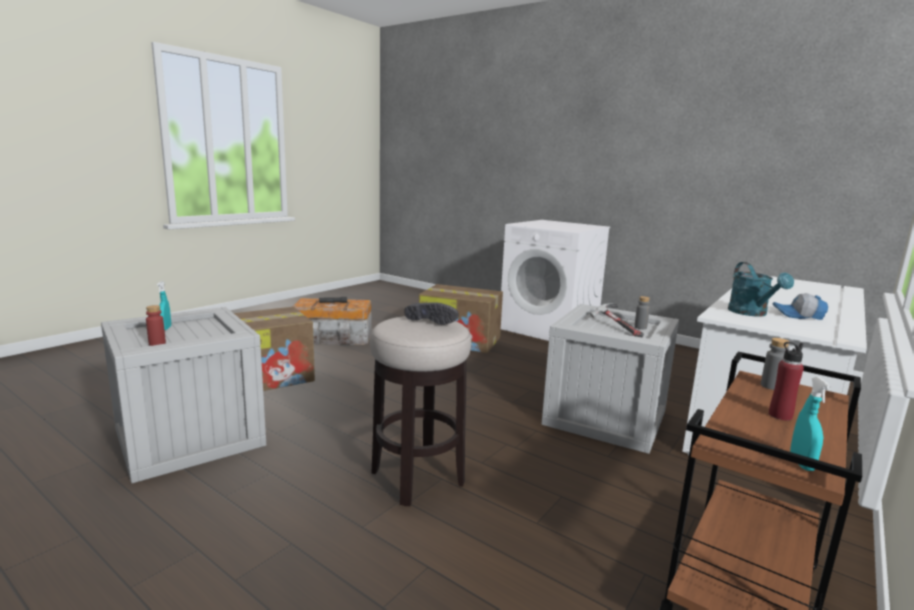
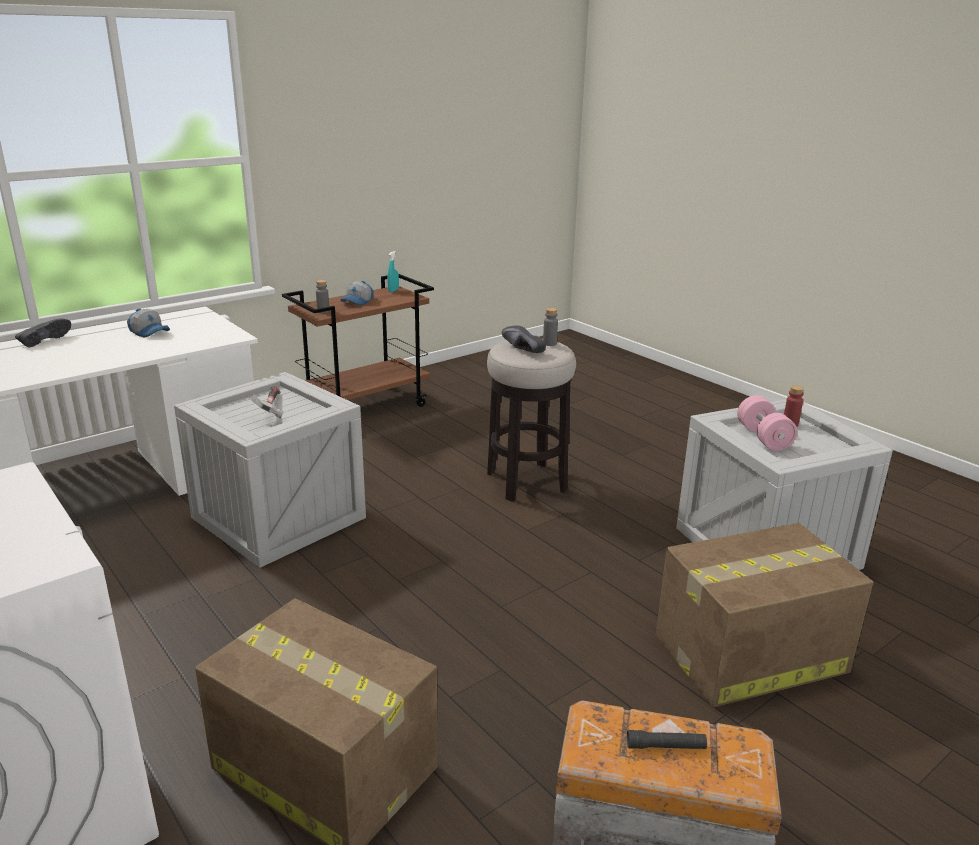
camera: 165 degrees left, 10 degrees up
(165, 328) = (813, 447): turquoise spray bottle -> none
(202, 332) = (763, 437): none -> pink dumbbell
(640, 327) = (240, 407): grey bottle -> grey bottle (549, 343)
(751, 313) = (189, 337): turquoise watering can -> none
(780, 415) = (358, 301): red bottle -> cap
(843, 306) = (44, 340): none -> black shoe

